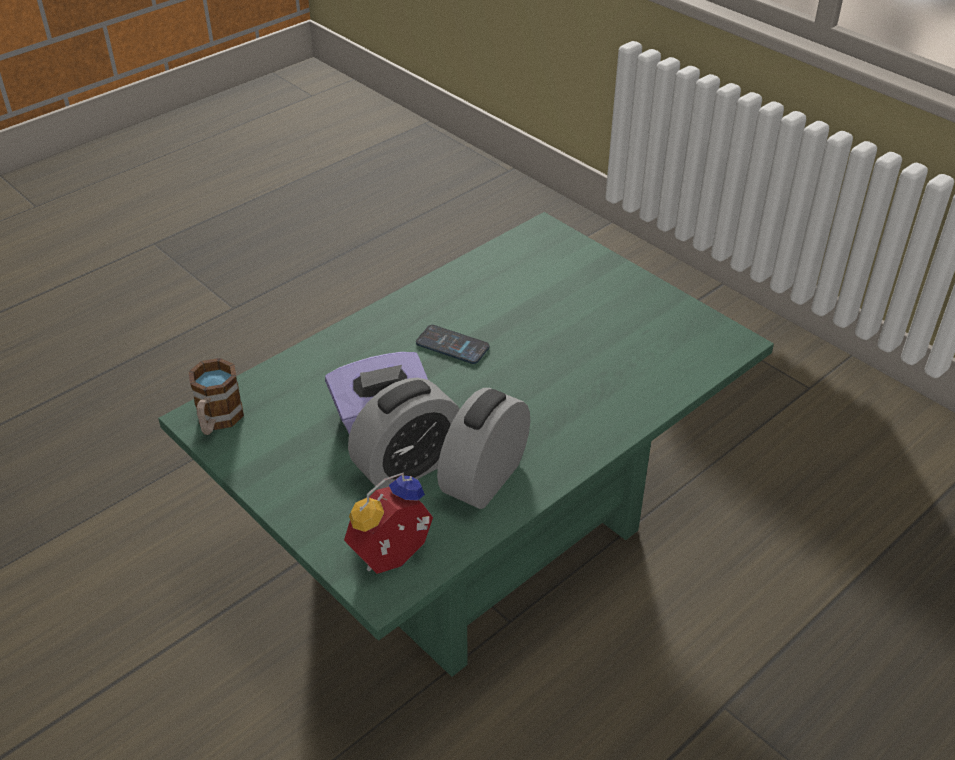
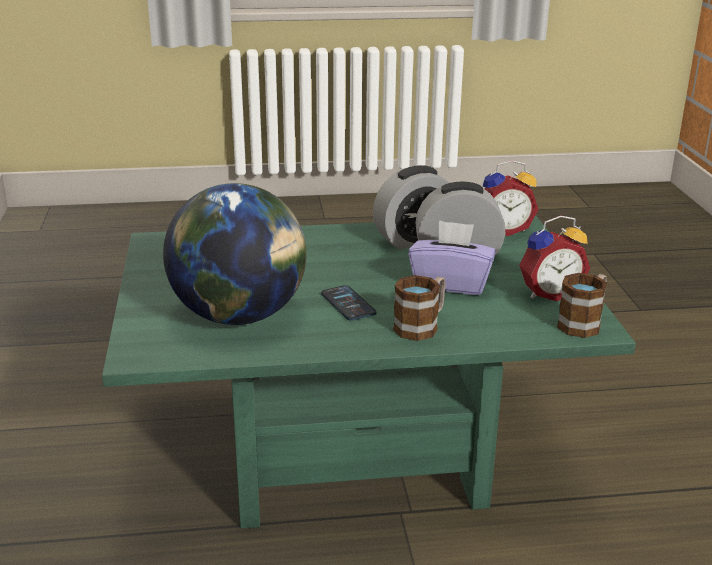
camera: 145 degrees left, 15 degrees down
(272, 451) = (548, 293): none -> alarm clock
(365, 349) = (421, 326): none -> mug
(524, 293) = (240, 315): none -> globe

